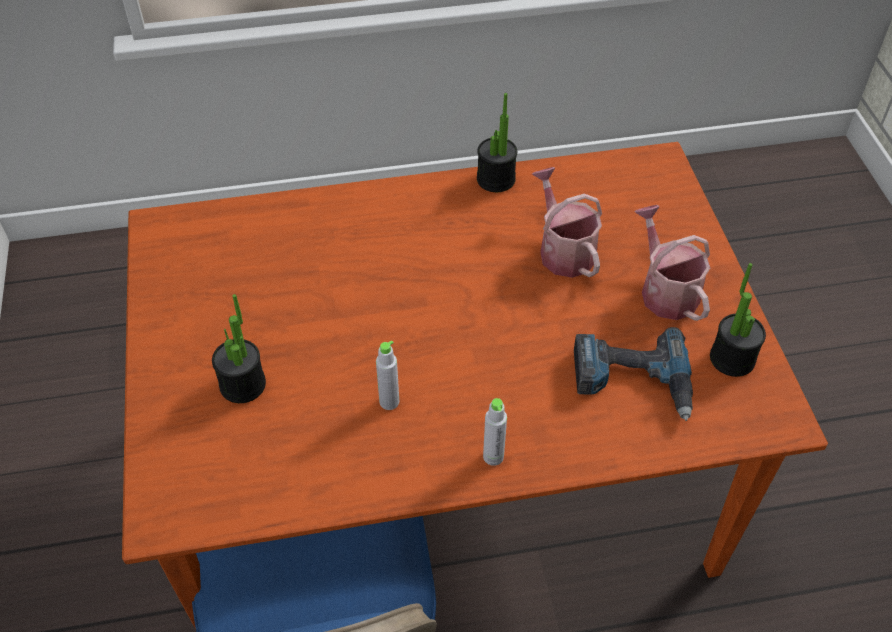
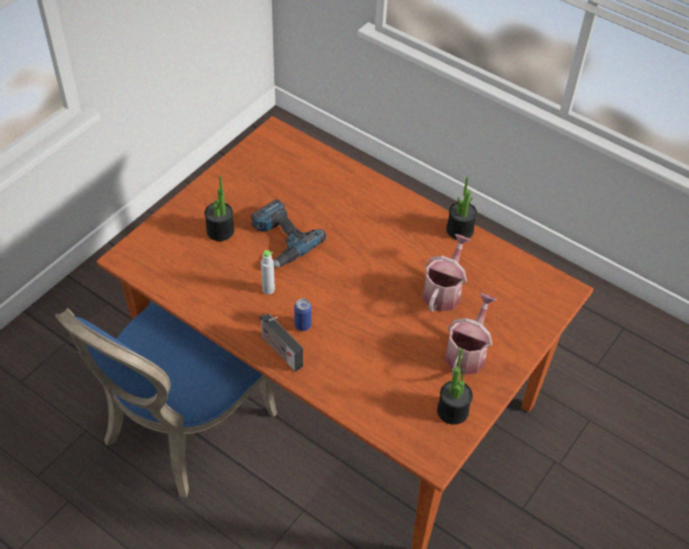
camera: 45 degrees right, 0 degrees up
(479, 407) = (303, 325): none -> can
(493, 456) = (279, 350): grey bottle -> radio
(632, 381) = (387, 376): power drill -> power drill (281, 239)

